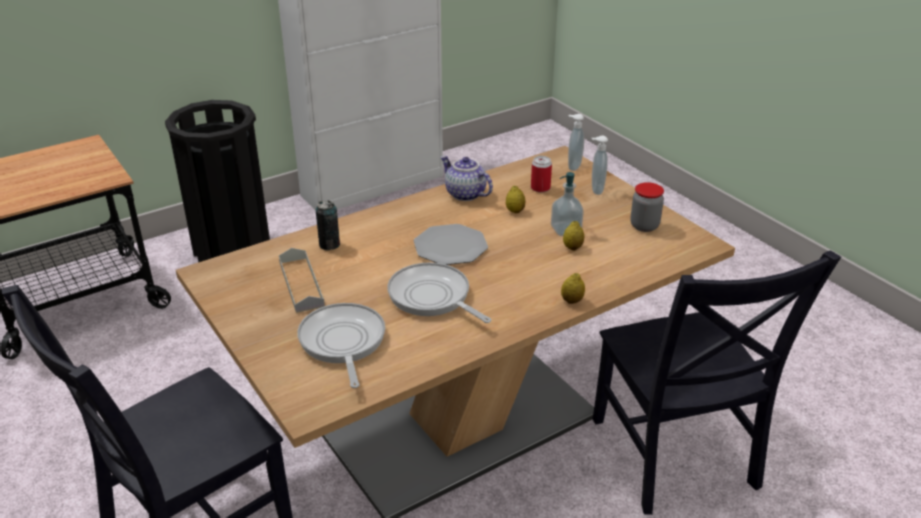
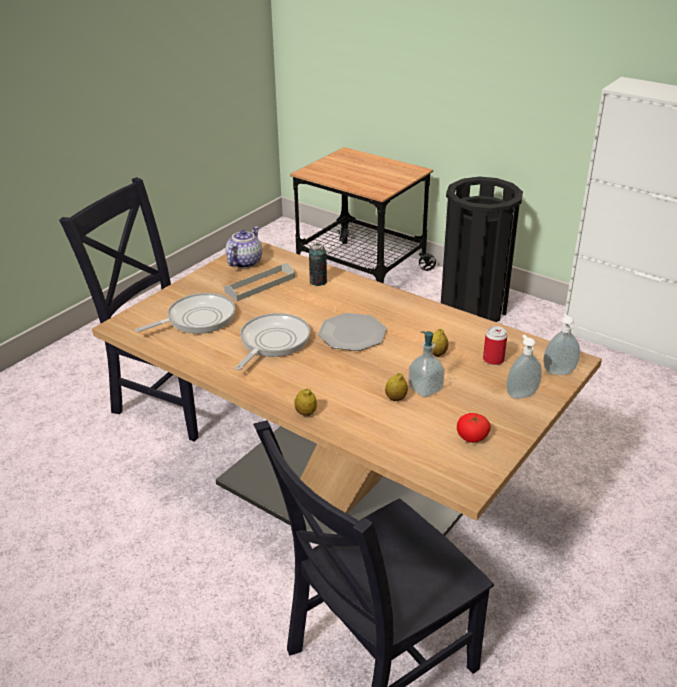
camera: 70 degrees right, 0 degrees up
(464, 194) = (444, 322): teapot -> teapot (244, 262)
(644, 226) = (472, 438): jar -> tomato

